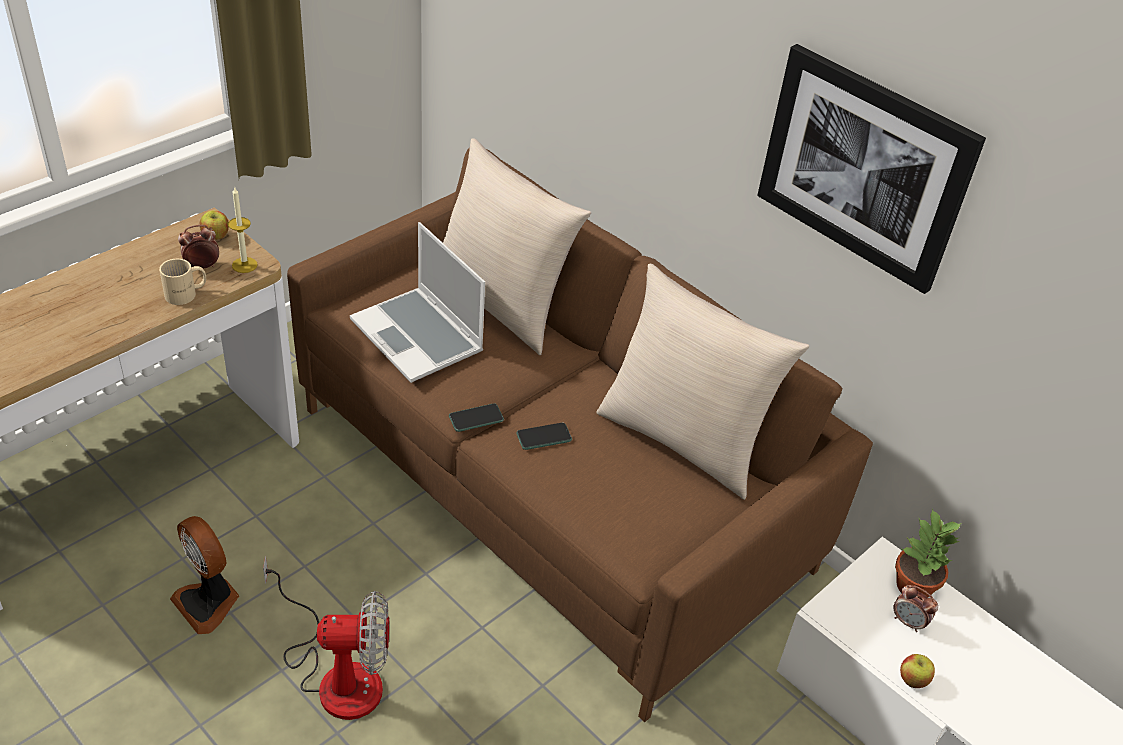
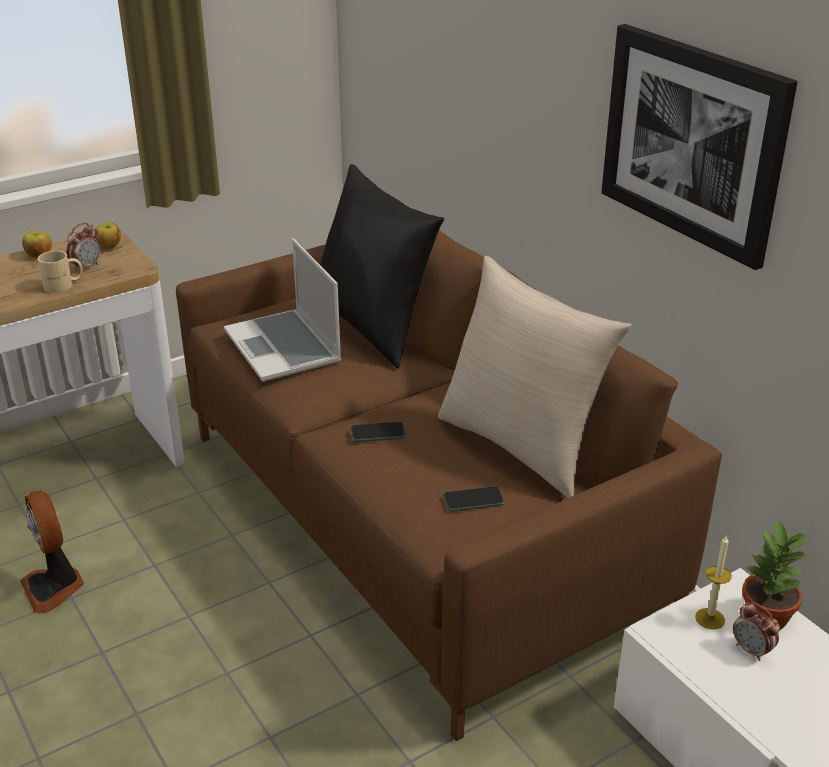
camera: 15 degrees right, 10 degrees down
(202, 266) = (87, 267): alarm clock -> alarm clock turned 135 degrees clockwise
(244, 265) = (125, 267): candle -> candle (710, 618)
(337, 674) = (154, 662): fan -> none
(476, 418) = (317, 415): phone -> phone (473, 500)
(502, 304) = (374, 327): beige pillow -> black pillow
(912, 679) = (744, 706): apple -> apple (39, 255)

